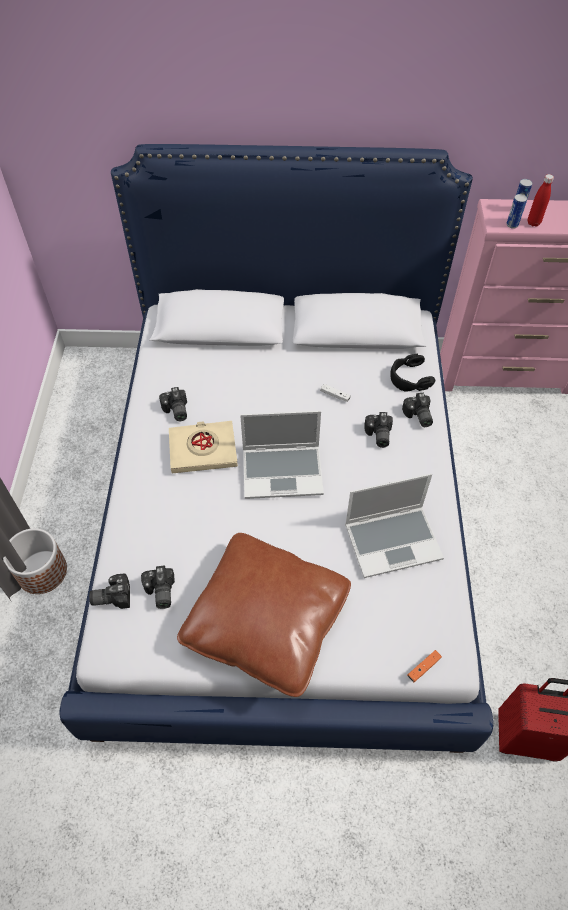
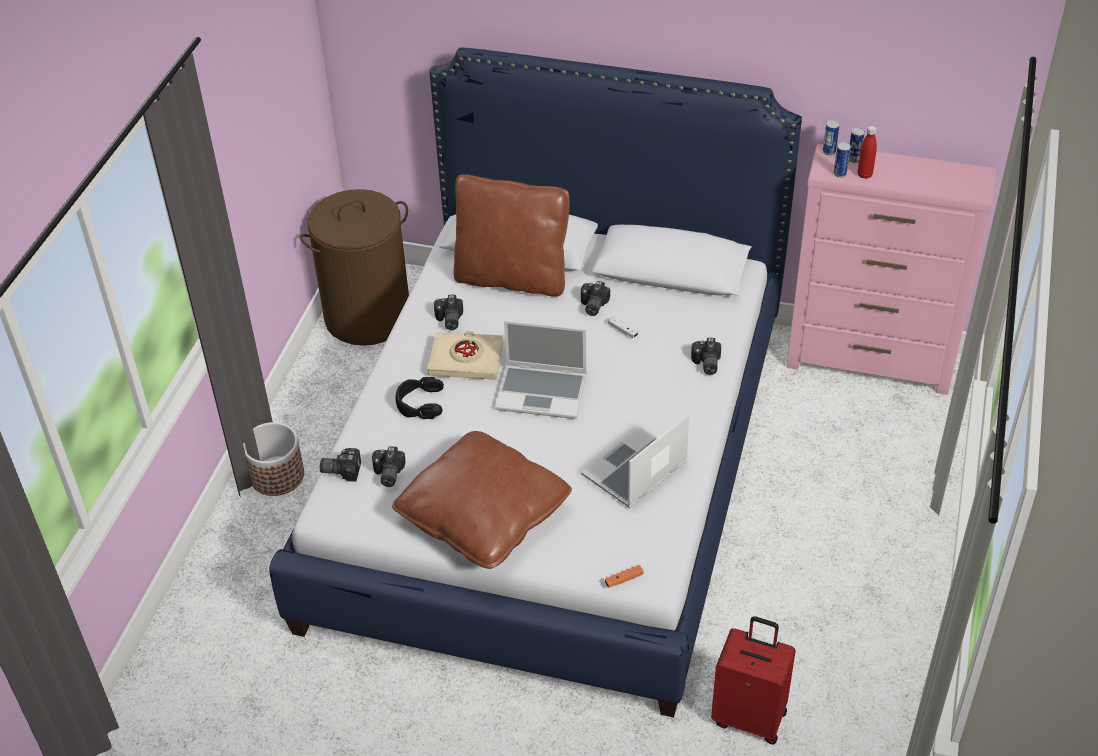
camera: 15 degrees right, 10 degrees down
(90, 400) = (368, 316): none -> brown laundry basket
(221, 359) = (512, 278): none -> brown pillow
(377, 435) = (654, 375): camera -> camera (592, 306)
(393, 540) = (635, 471): laptop -> laptop turned 135 degrees clockwise
(409, 378) = (711, 325): black headphones -> black headphones (419, 403)
(493, 205) = (829, 151): none -> can

